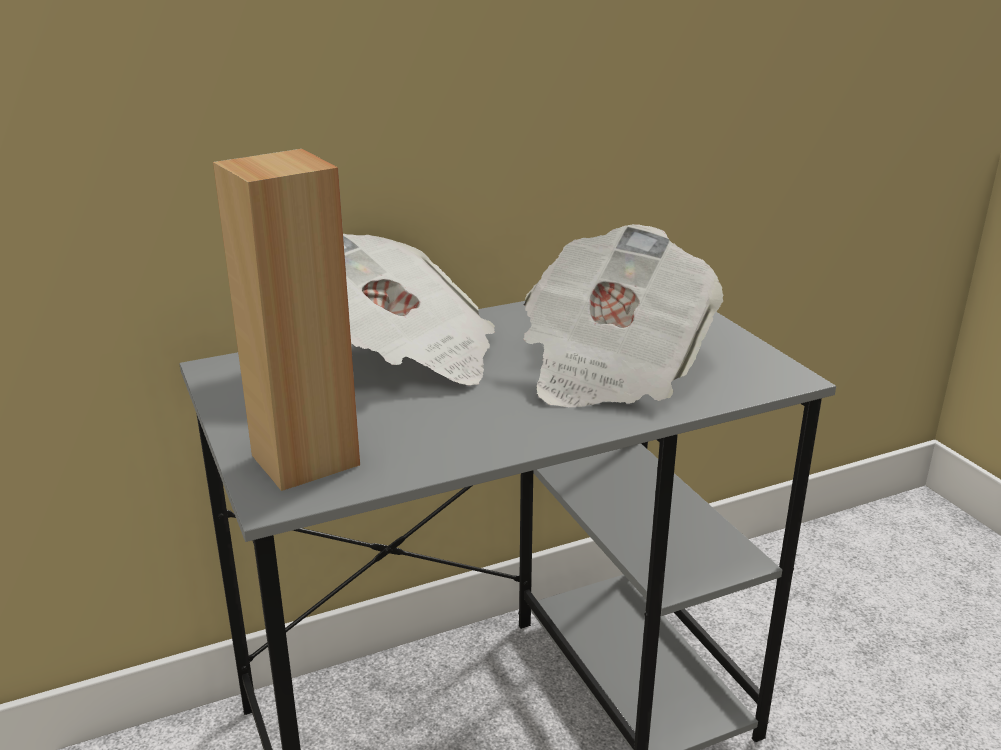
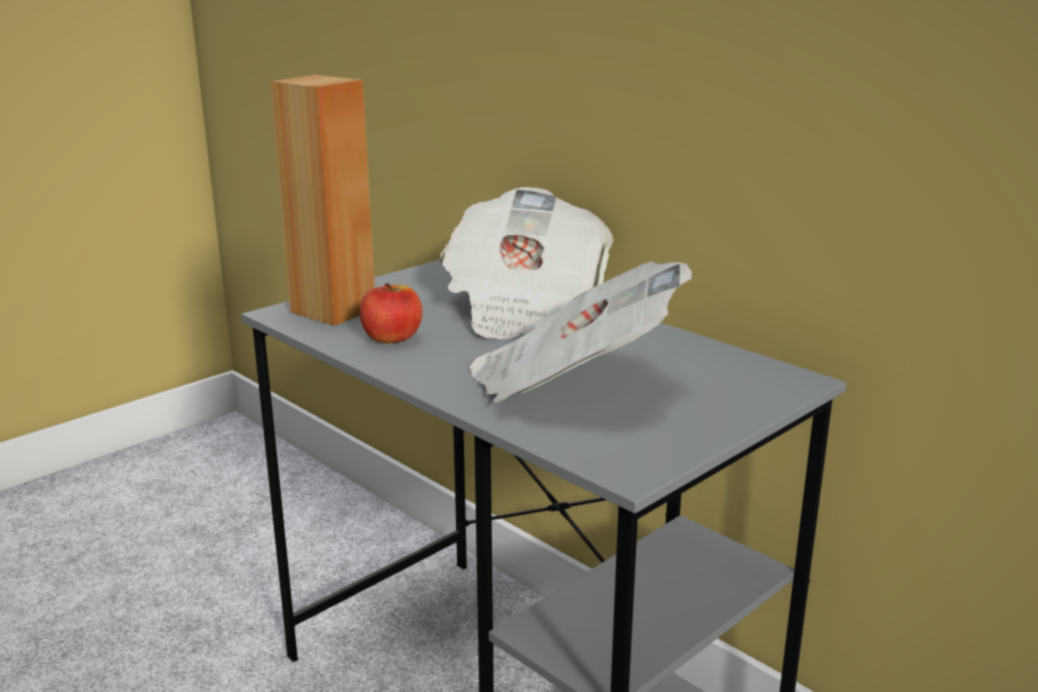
camera: 70 degrees right, 5 degrees down
(432, 434) = (392, 338): none -> apple

